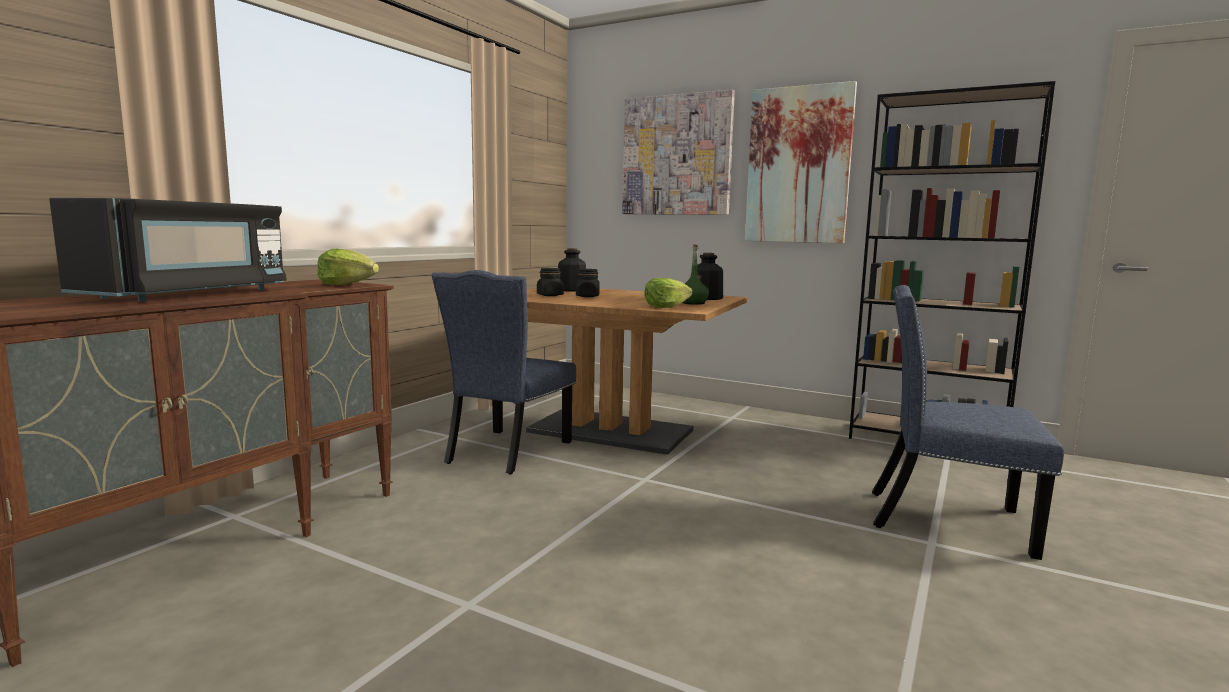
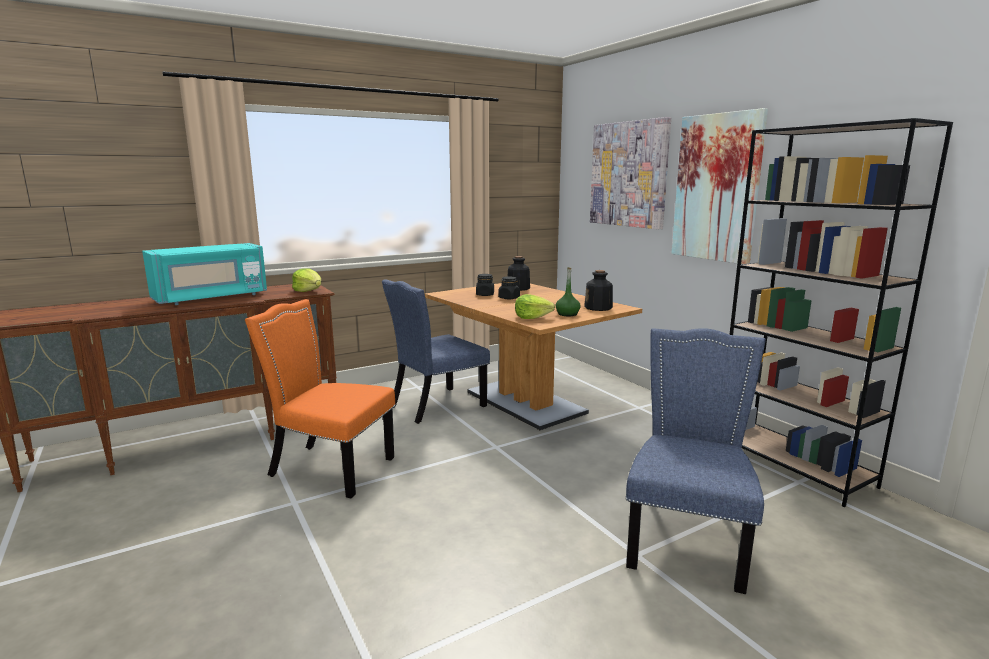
camera: 30 degrees right, 5 degrees up
(189, 294) = (211, 298): black microwave -> turquoise microwave
(467, 549) = (333, 469): none -> orange chair
(951, 521) = (686, 543): blue chair -> blue chair turned 60 degrees clockwise

